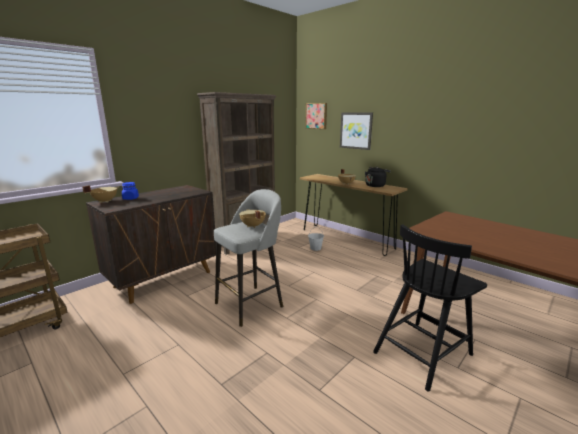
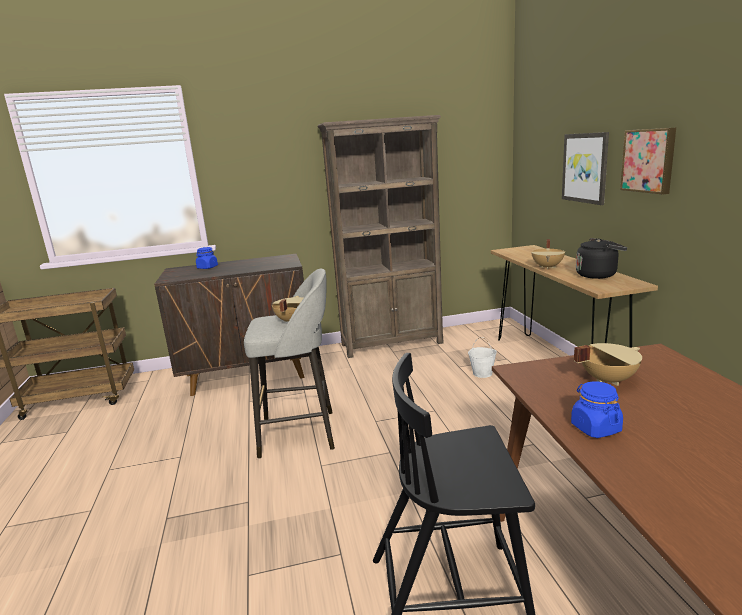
camera: 35 degrees right, 0 degrees up
(105, 201) = (180, 269): beige cooking pot -> beige cooking pot (606, 379)
(316, 116) = (535, 142): picture -> picture (649, 160)
(485, 245) = (595, 428): none -> blue jar

